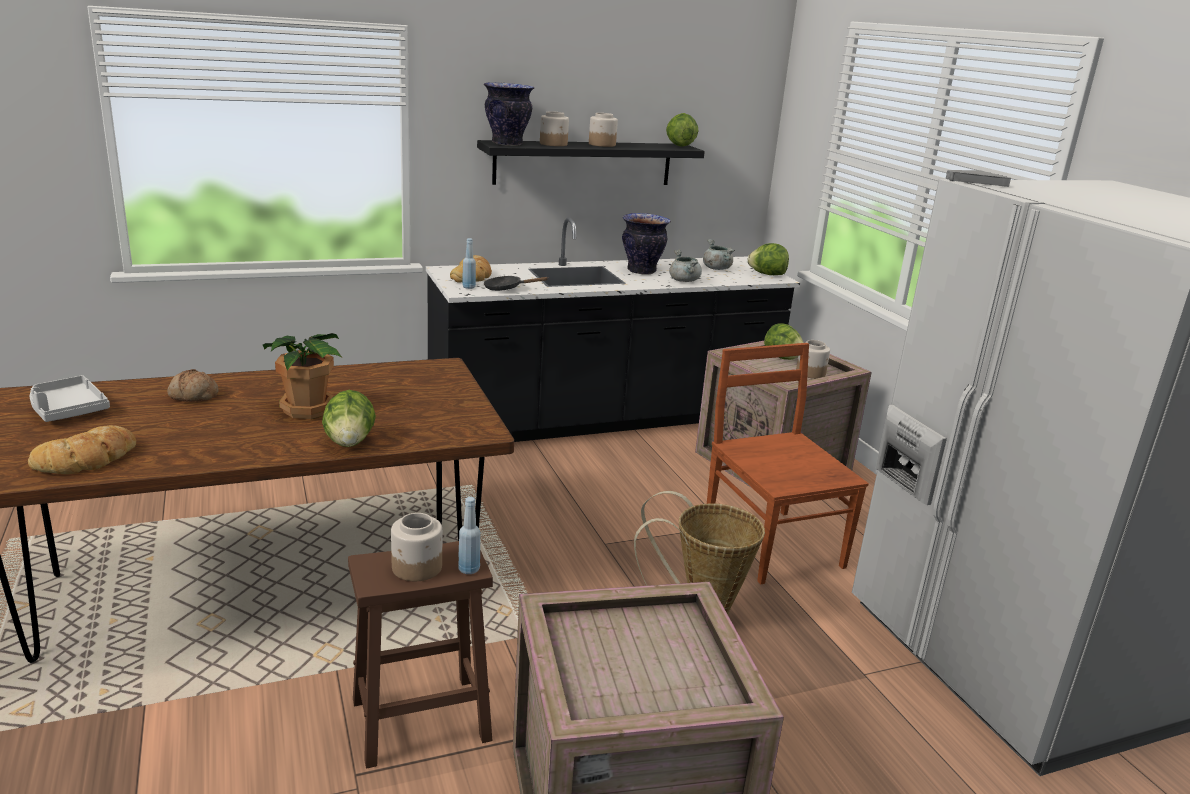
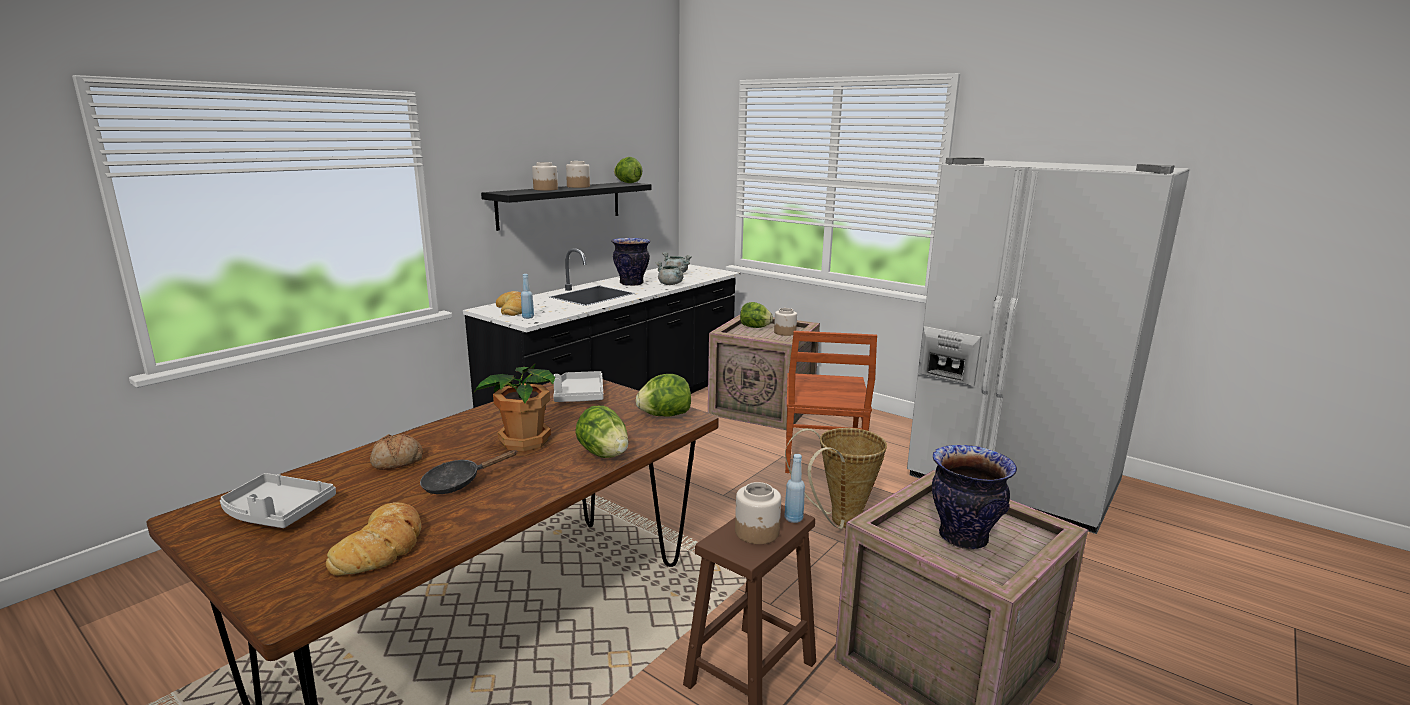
camera: 30 degrees left, 5 degrees down
(420, 381) = (579, 395): none -> grey tray
(506, 289) = (559, 313): black frying pan -> black frying pan (457, 483)
(508, 144) = (513, 192): vase -> vase (964, 538)
(767, 274) = (713, 271): lettuce -> lettuce (664, 415)
(771, 543) = (821, 457): brown chair -> brown chair turned 120 degrees counterclockwise

